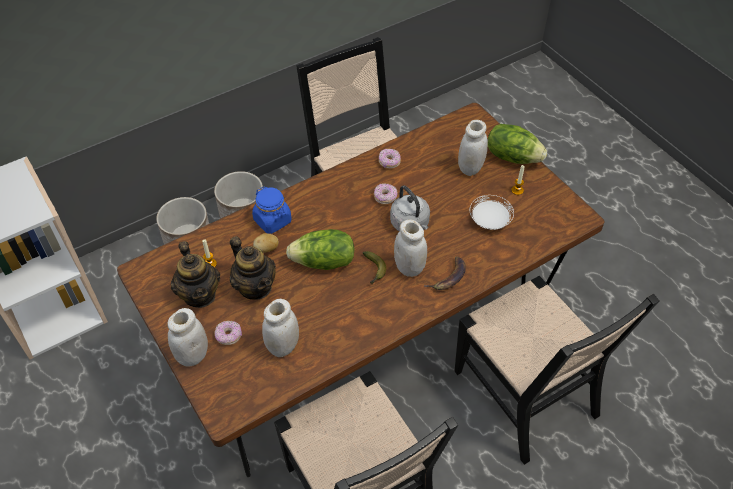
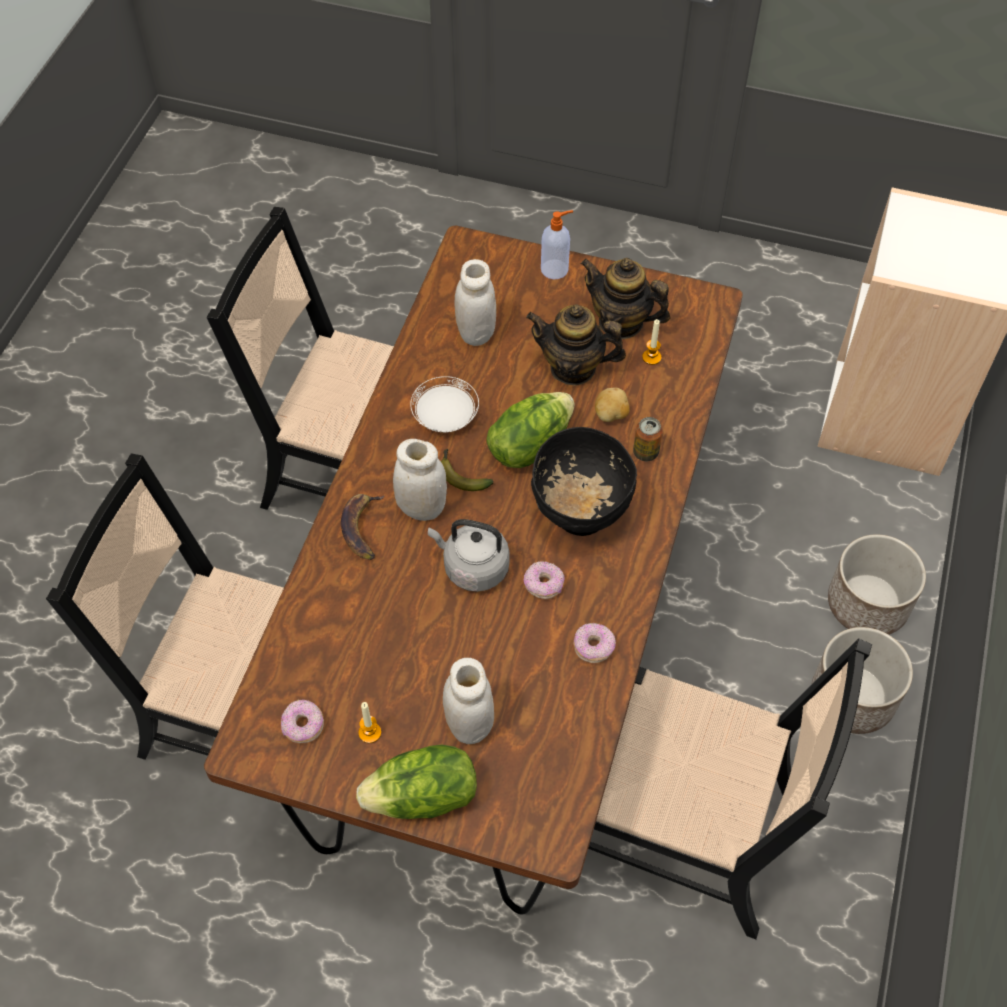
camera: 140 degrees right, 5 degrees up
(192, 355) = (555, 269): white jar -> soap dispenser
(229, 336) = (542, 306): donut -> donut (303, 726)
(273, 221) = (645, 452): blue jar -> can
(336, 214) = (579, 515): none -> black bowl
(490, 221) = (371, 649): white plate -> white plate (445, 417)

